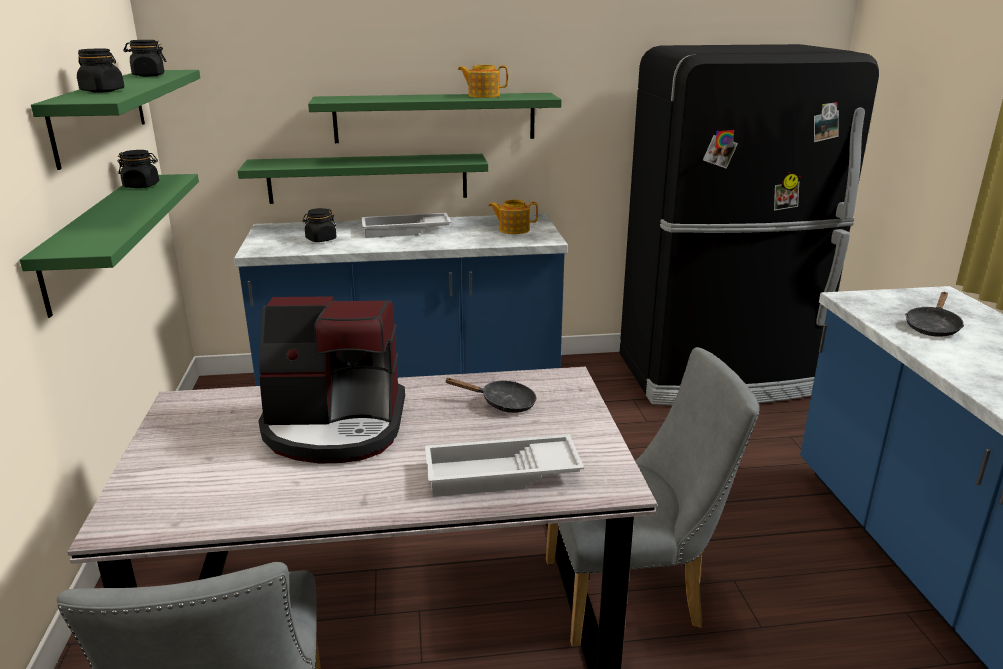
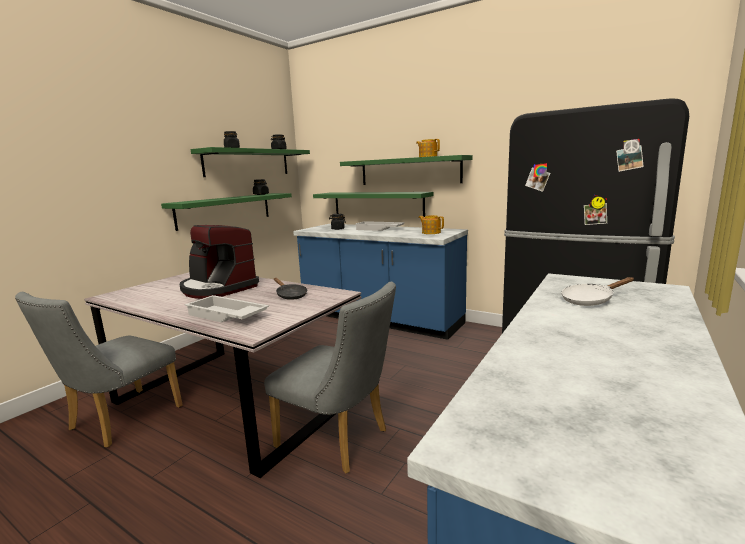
camera: 40 degrees right, 10 degrees down
(932, 327) = (590, 300): black frying pan -> white frying pan

